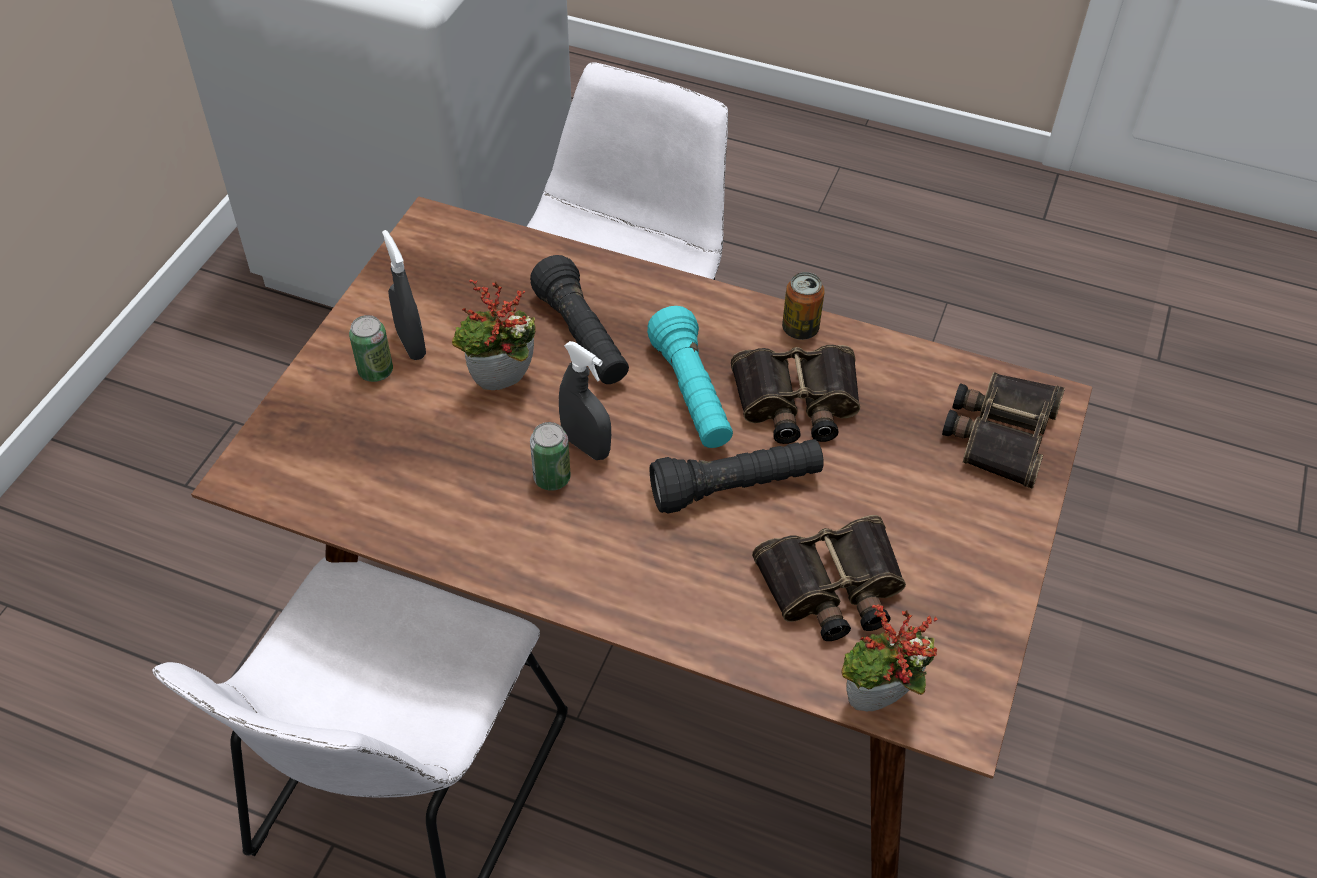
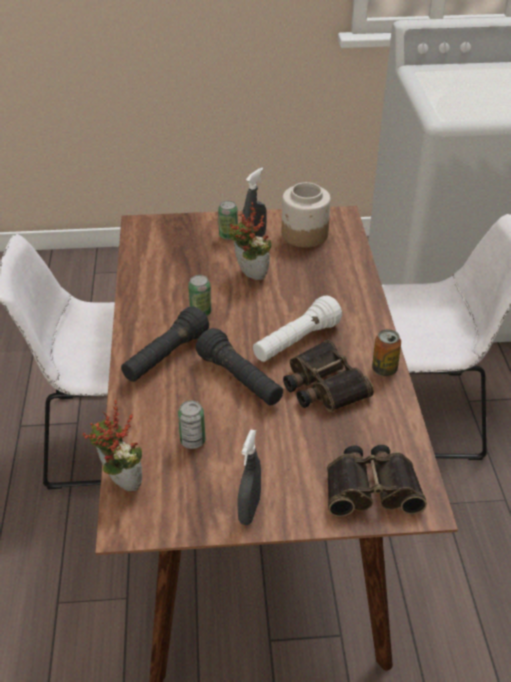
camera: 65 degrees right, 10 degrees down
(447, 283) = (304, 235): none -> jar
(582, 338) = (305, 290): black flashlight -> black flashlight (165, 357)
(586, 446) = (230, 316): grey spray bottle -> grey spray bottle (249, 510)
(692, 394) = (296, 342): turquoise flashlight -> white flashlight
(832, 588) = (192, 441): binoculars -> can

